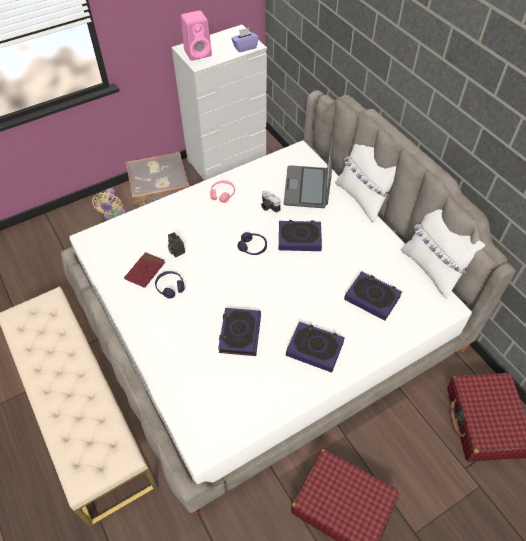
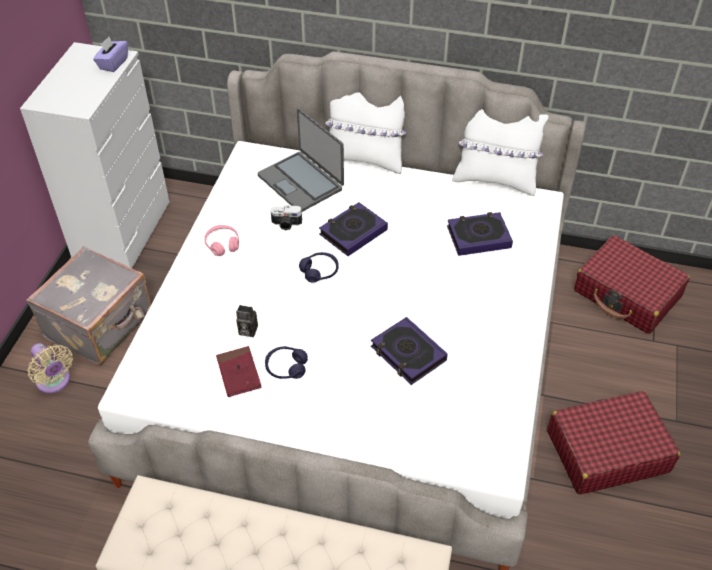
camera: 45 degrees left, 5 degrees down
(198, 53) = (65, 97): pink speaker -> none
(315, 348) = (485, 314): book -> none

